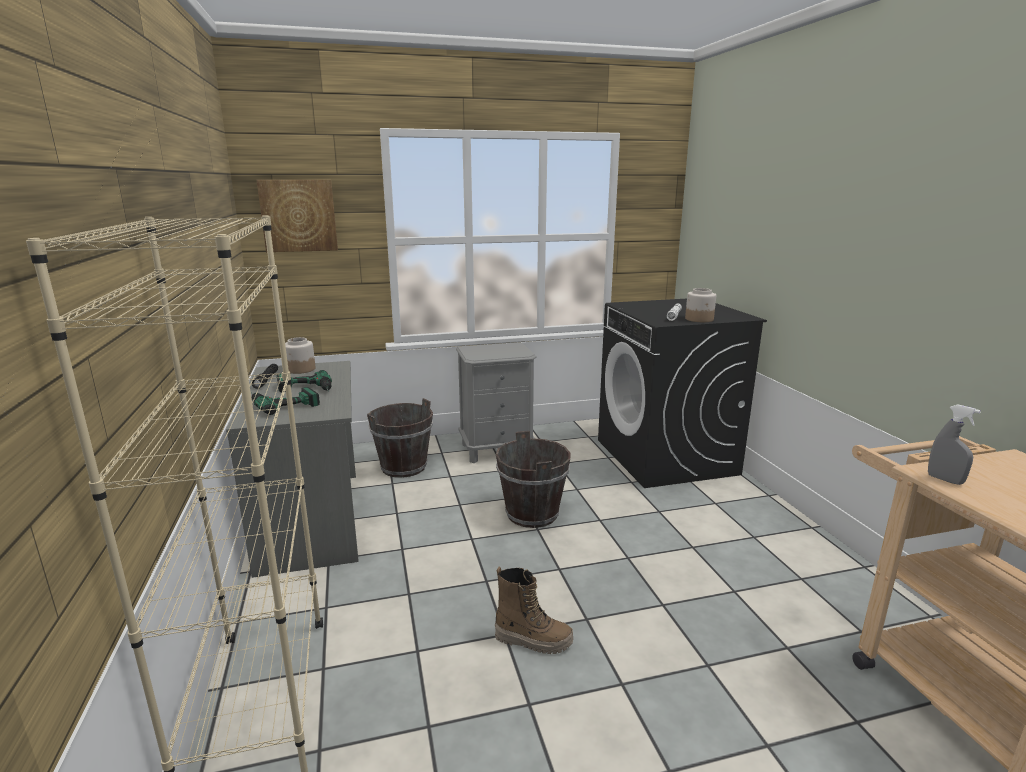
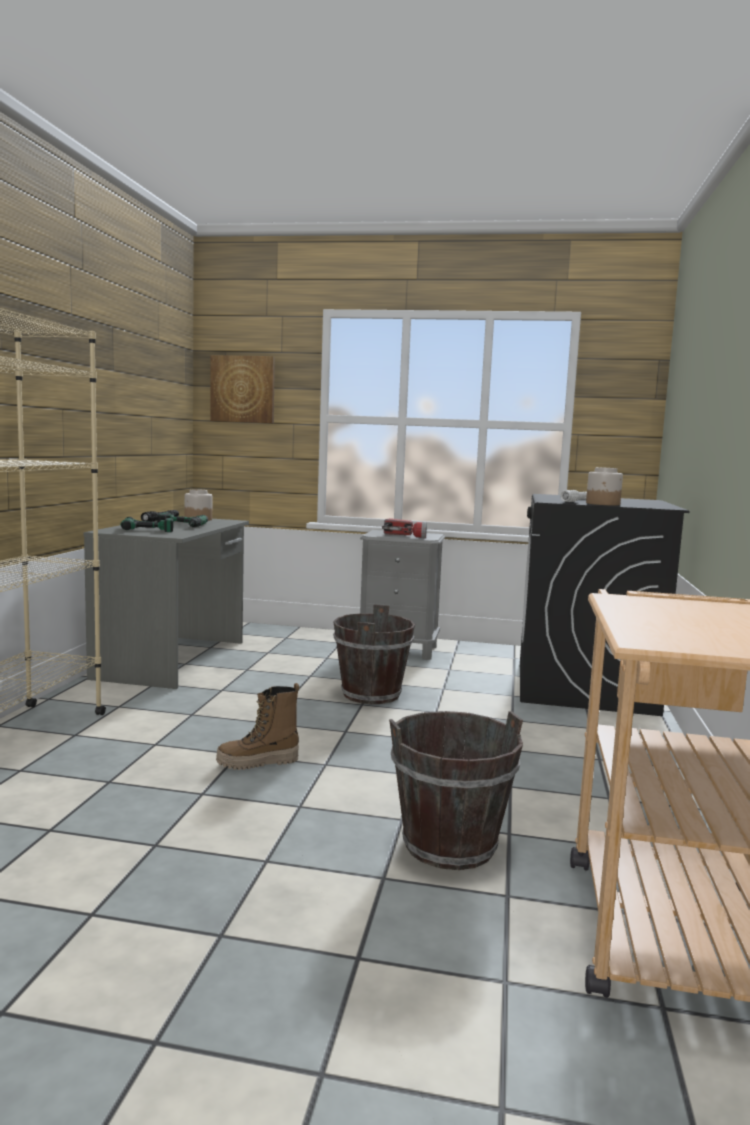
camera: 25 degrees right, 10 degrees down
(403, 467) = (291, 645): brown bucket -> brown bucket (449, 846)
(501, 353) = (405, 536): none -> flashlight
(533, 640) = (258, 763): boot -> boot turned 120 degrees clockwise
(945, 480) = (619, 602): grey spray bottle -> none

